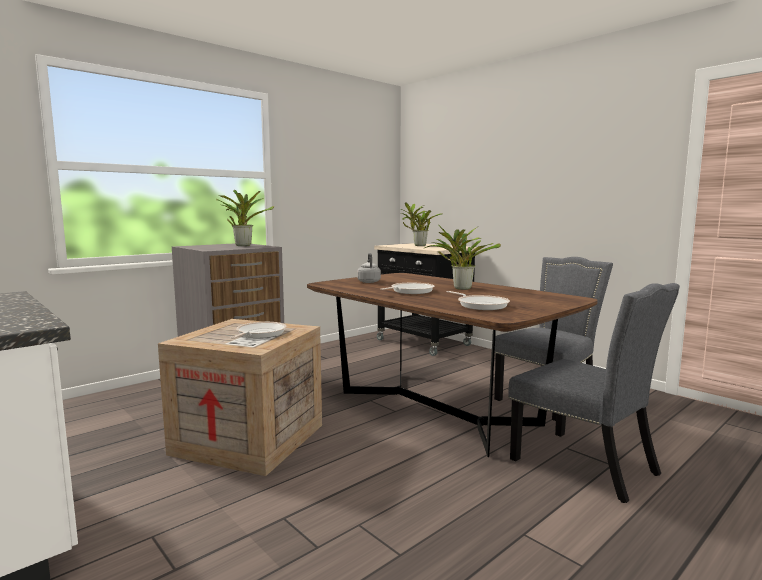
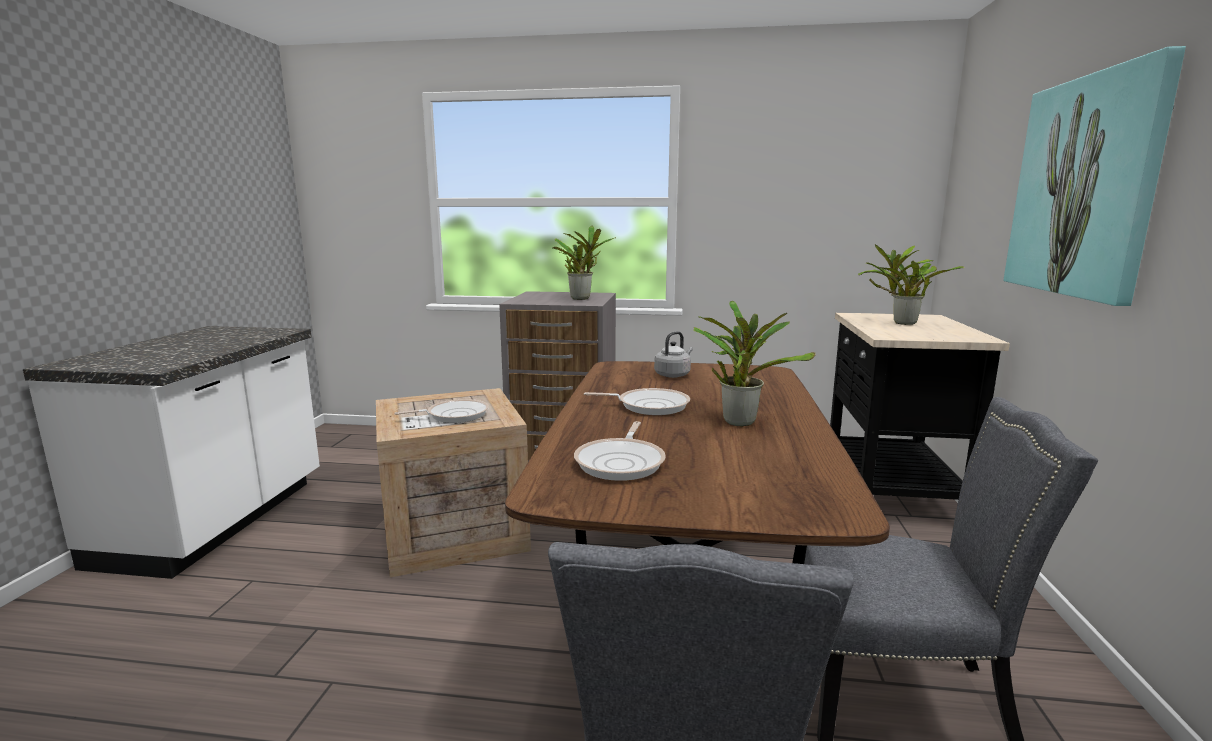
camera: 50 degrees right, 5 degrees up
(511, 172) = (1084, 187): none -> picture

